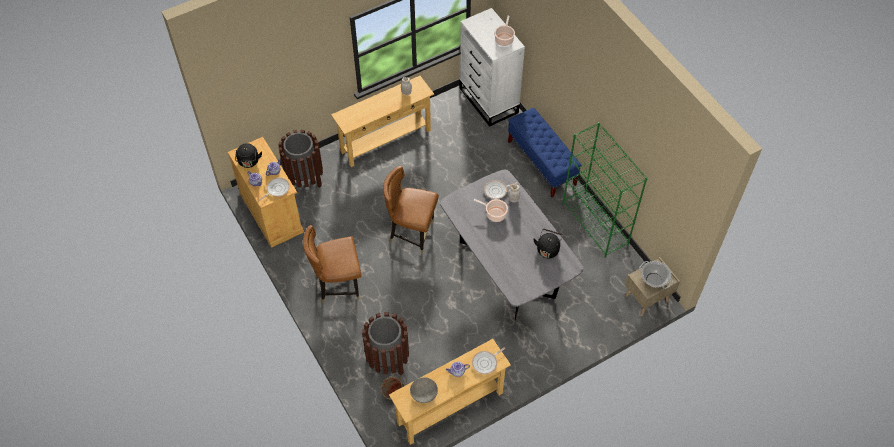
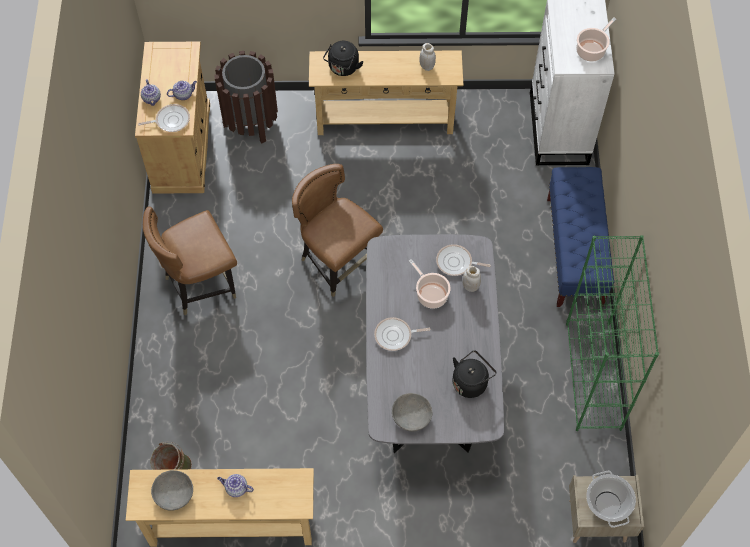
camera: 30 degrees right, 5 degrees up
(249, 162) = (161, 68): black kettle -> black kettle (343, 68)
(338, 285) = (200, 284): brown chair -> brown chair turned 45 degrees counterclockwise
(388, 360) = (196, 417): brown trash can -> none
(486, 363) = (281, 497): frying pan -> frying pan (395, 336)
(528, 283) = (411, 417): none -> grey bowl

